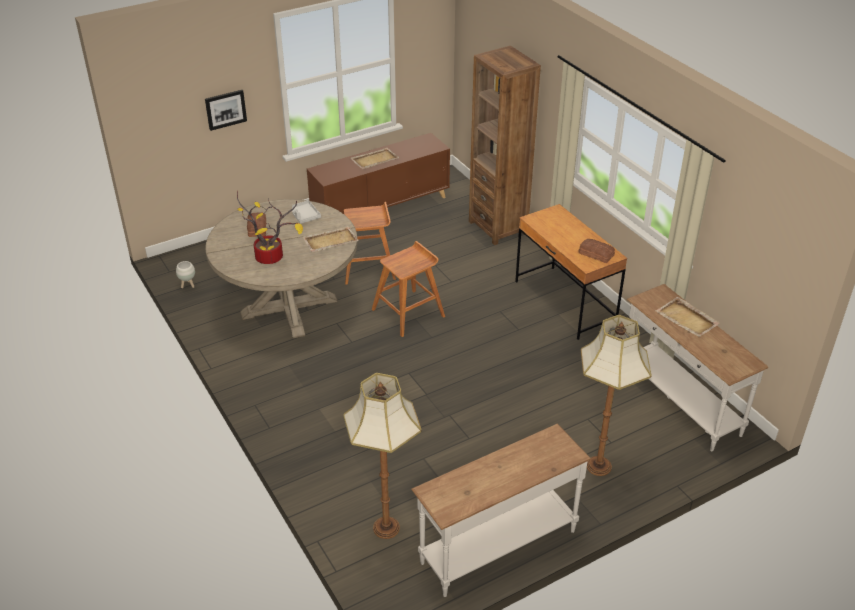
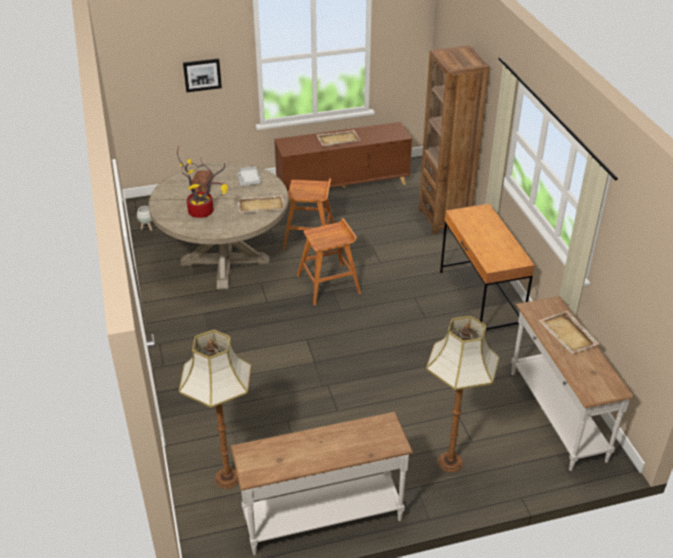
camera: 15 degrees right, 0 degrees up
(596, 254) = (505, 256): bread -> none

